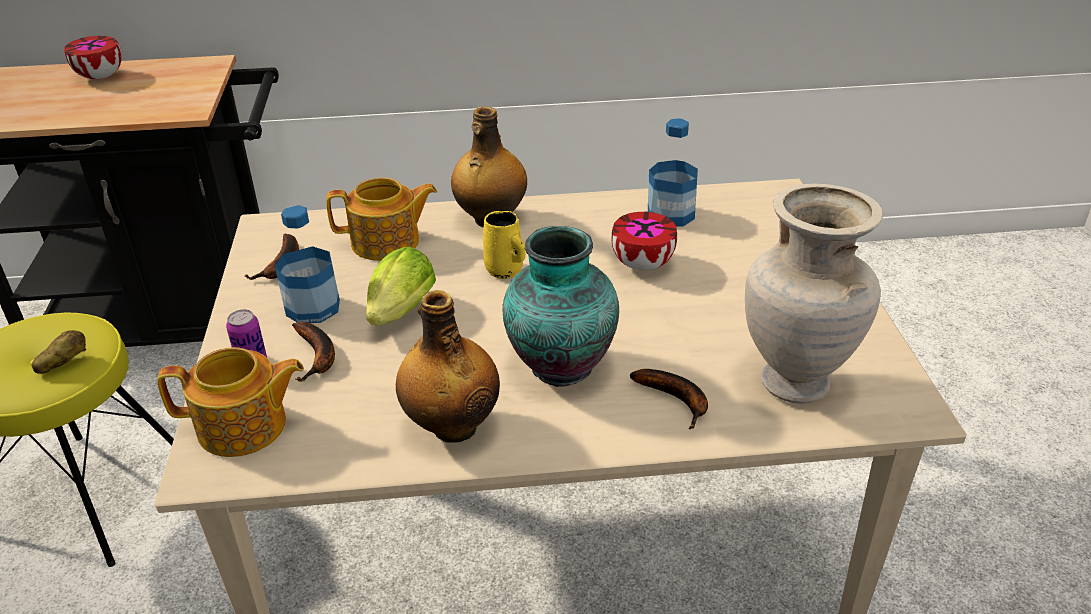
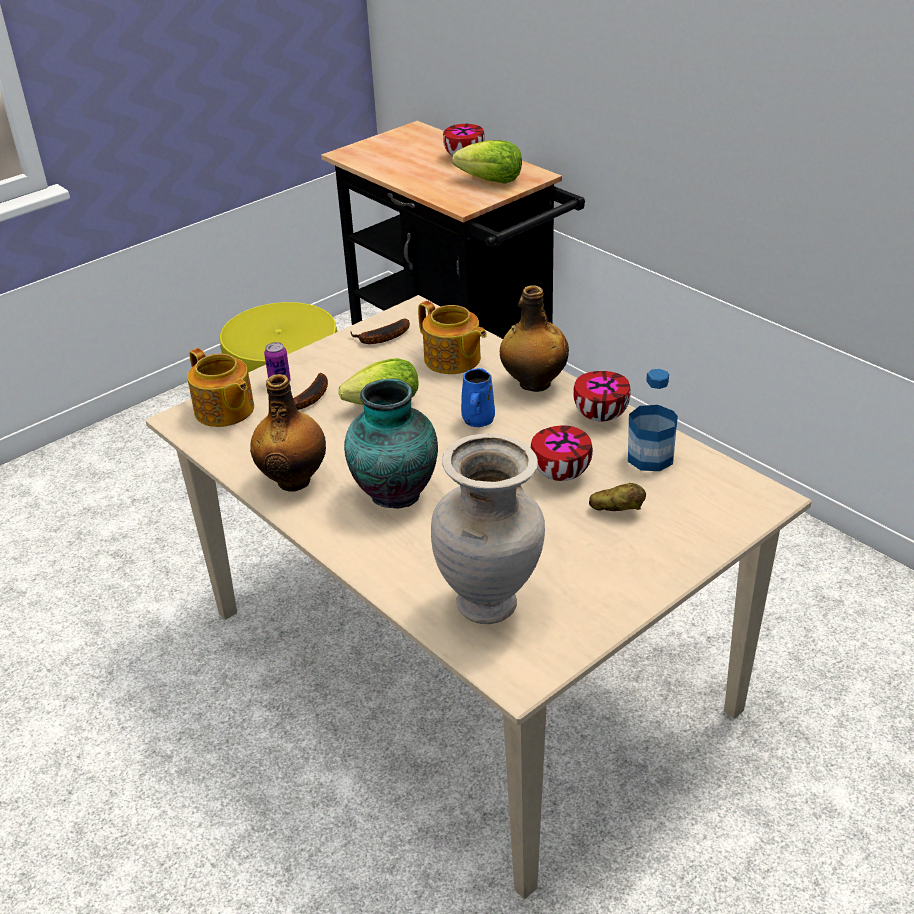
camera: 55 degrees right, 0 degrees up
(63, 363) = (281, 339): potato -> potato (617, 510)
(174, 83) = (491, 181): none -> lettuce
(313, 307) = (352, 372): bottle -> none
(505, 271) = (477, 420): yellow mug -> blue mug
(582, 210) = (599, 415): none -> bowl
(677, 400) = (411, 557): banana -> none

